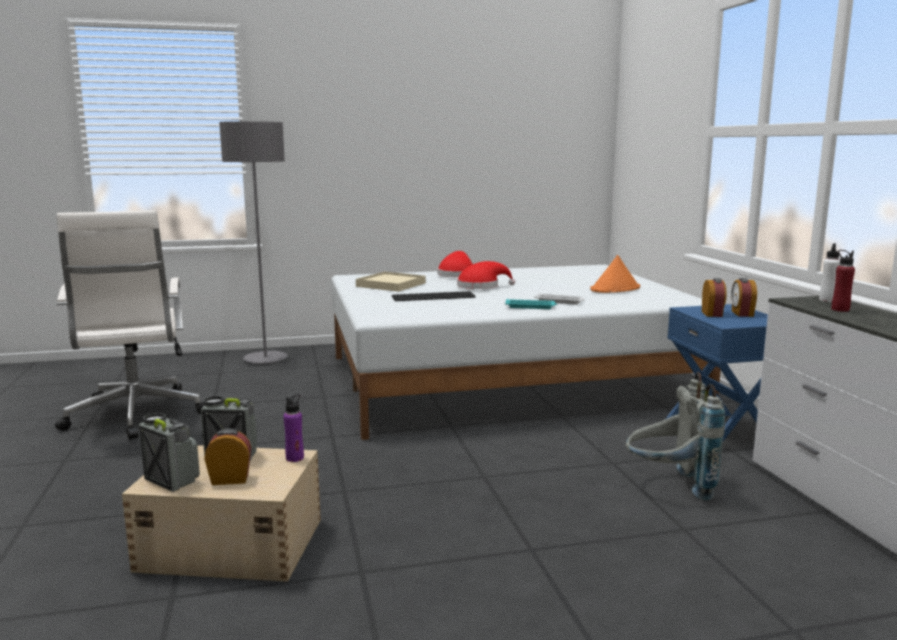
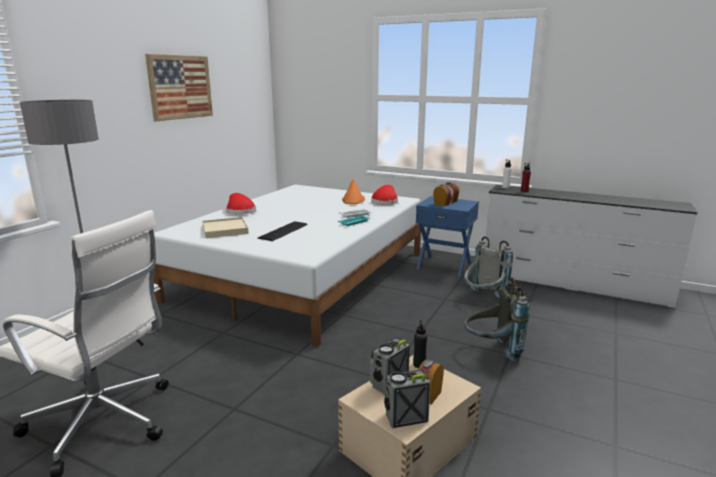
camera: 50 degrees left, 5 degrees up
(295, 458) = (419, 364): purple bottle -> black bottle
(443, 117) = (180, 87): none -> picture
(481, 286) = (284, 216): red hat -> red hat (385, 202)
(519, 535) = (492, 351): none -> grey backpack

